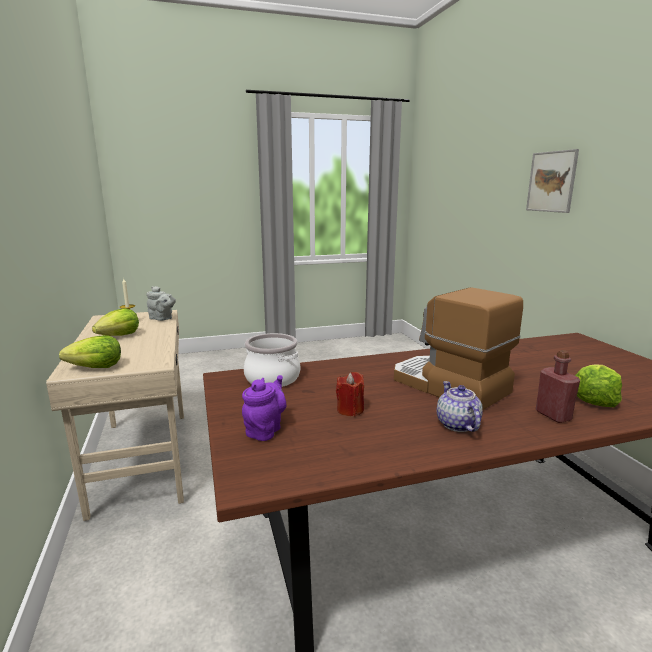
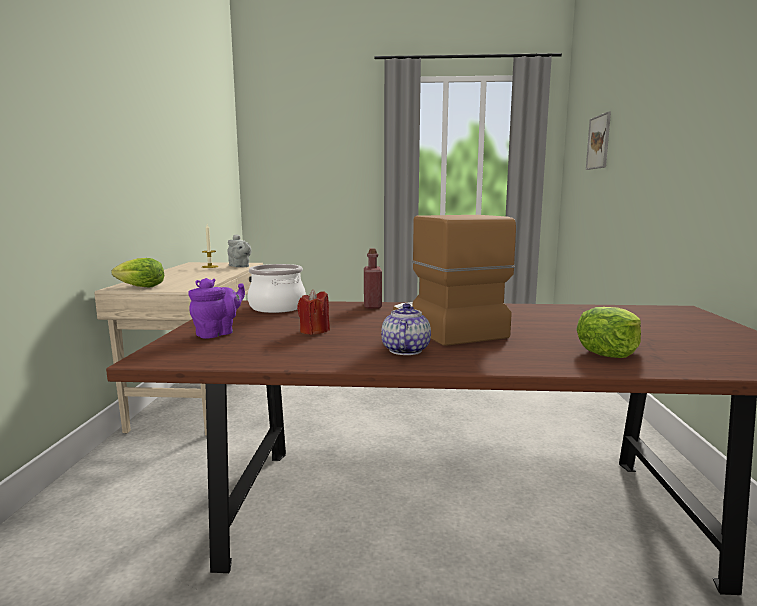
camera: 20 degrees right, 5 degrees down
(119, 336) = (188, 273): lettuce -> none
(551, 181) = (678, 119): picture -> picture (598, 142)
(553, 415) = (530, 356): red bottle -> red bottle (372, 306)

